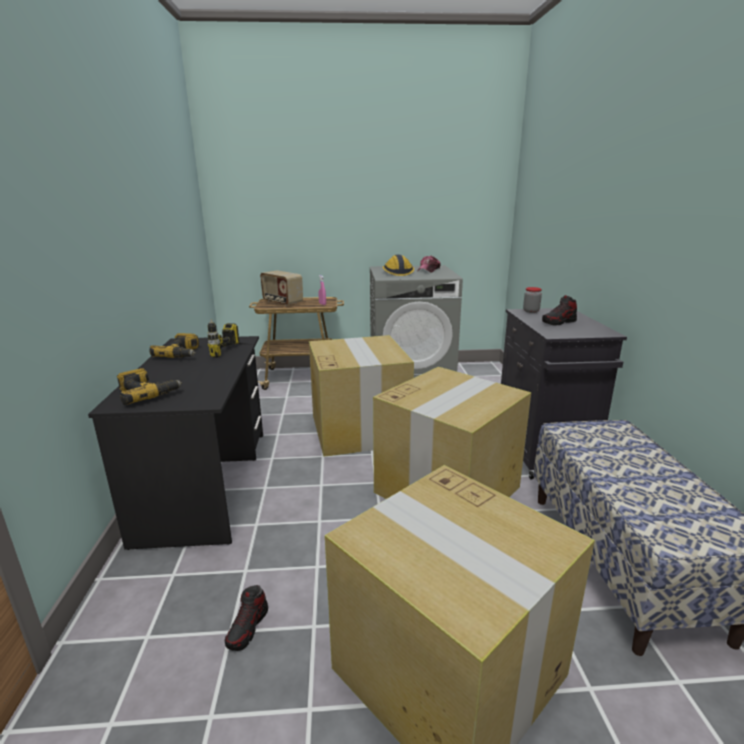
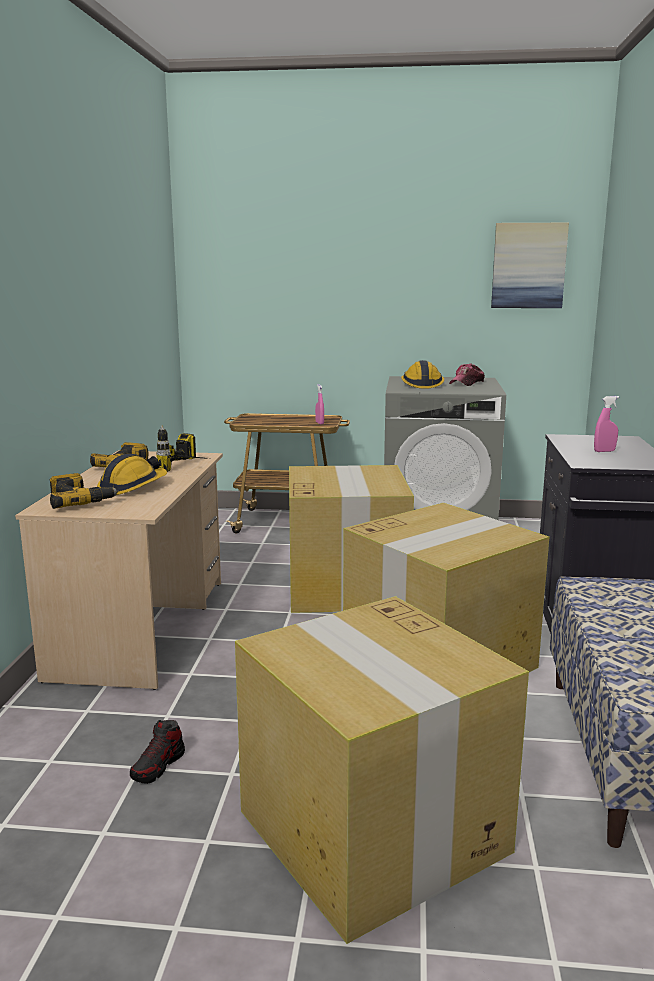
camera: 10 degrees right, 5 degrees down
(191, 375) = (132, 487): none -> hard hat
(207, 482) = (142, 627): black desk -> beige desk
(282, 302) = (267, 419): radio -> none
(467, 182) = (528, 266): none -> picture
(531, 311) = (577, 438): jar -> none
(559, 322) = (604, 451): shoe -> pink spray bottle

